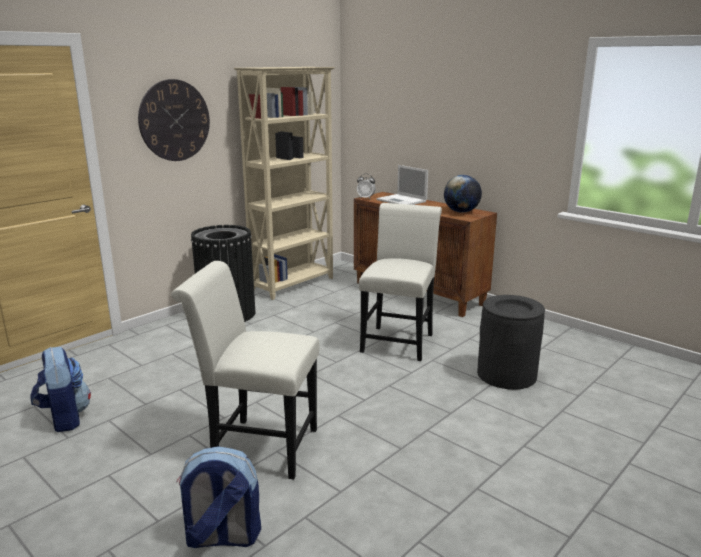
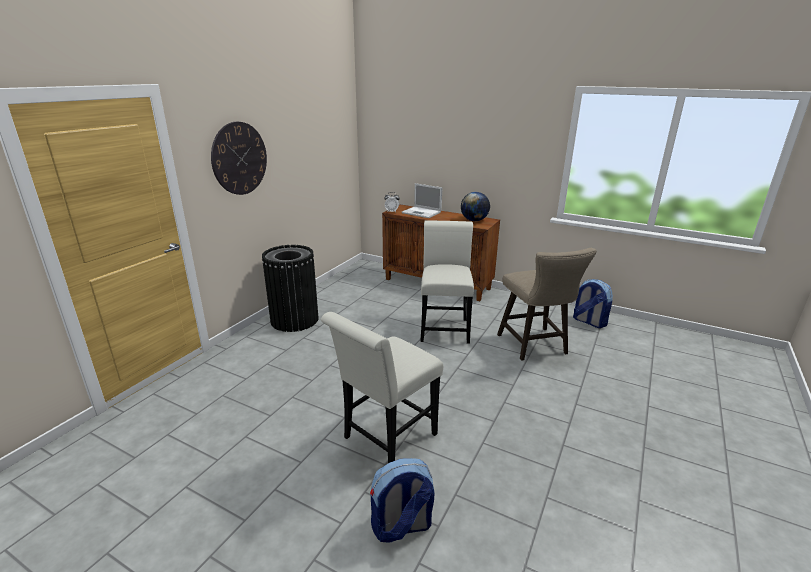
camera: 15 degrees left, 5 degrees up
(64, 418) = (203, 441): backpack -> backpack (588, 321)
(257, 446) = (385, 439): white chair -> white chair turned 45 degrees counterclockwise
(294, 284) = (335, 285): beige bookcase -> none
(506, 375) = (535, 346): black trash can -> beige stool

